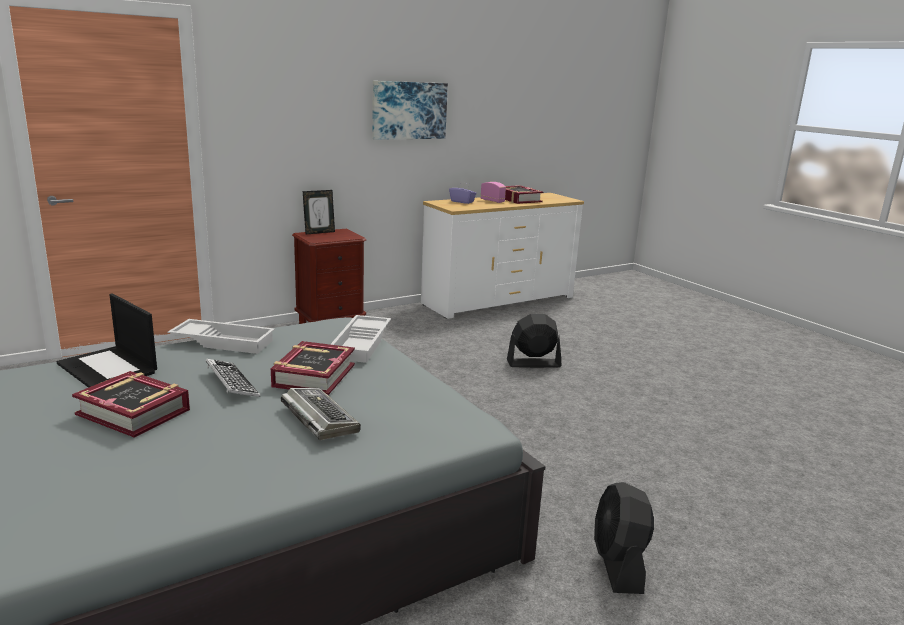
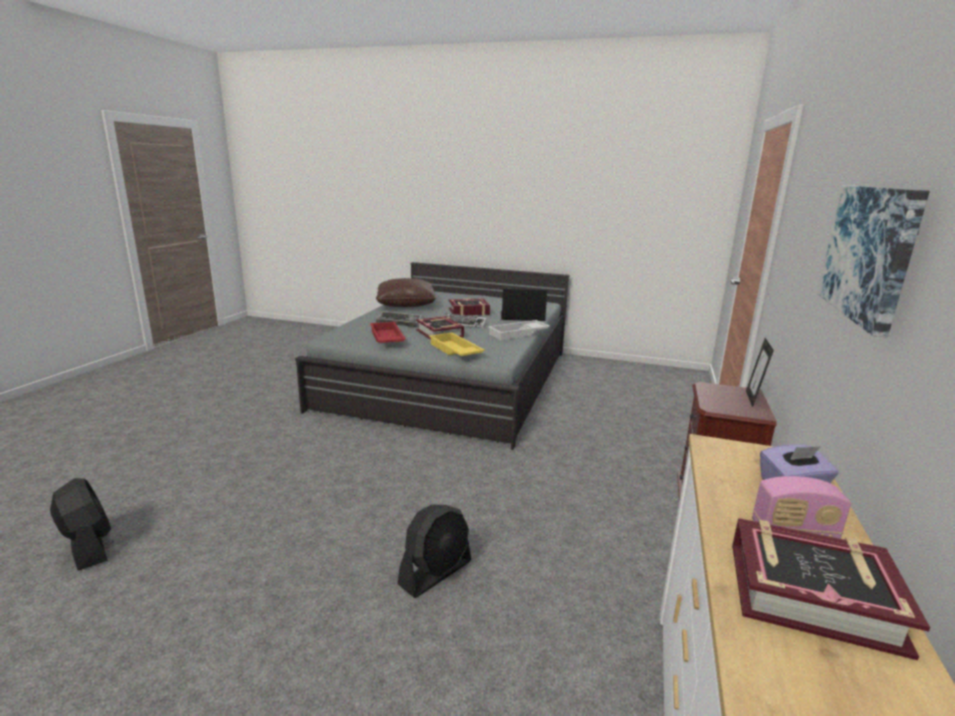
camera: 140 degrees right, 0 degrees up
(157, 498) = (406, 304): none -> brown pillow
(362, 344) = (454, 351): white tray -> yellow tray
(407, 388) = (386, 338): none -> red tray
(618, 564) = (254, 425): black fan -> black fan (88, 546)

